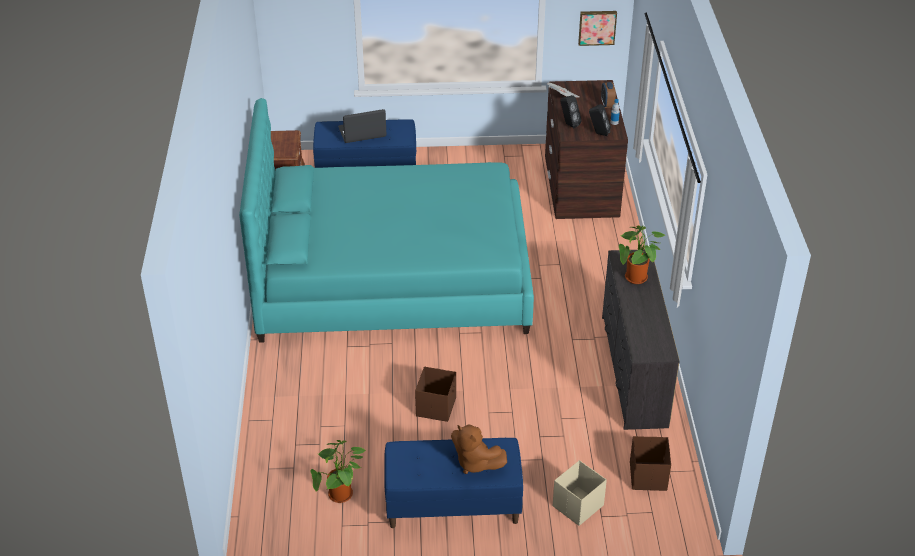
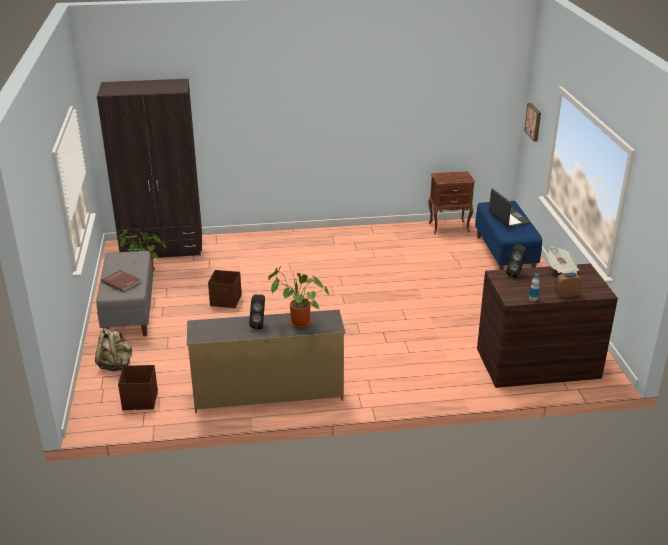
camera: 85 degrees right, 10 degrees down
(274, 480) = (163, 249): none -> brown wardrobe
(392, 277) = (371, 274): turquoise bed -> none
(452, 504) = (129, 312): blue bench -> grey bench
(475, 463) = (122, 282): brown plush toy -> red book
(577, 506) = (116, 365): beige storage box -> beige backpack
(597, 27) = (645, 243): picture -> picture (534, 121)
(598, 133) = (507, 289): black speaker -> black speaker (259, 324)

